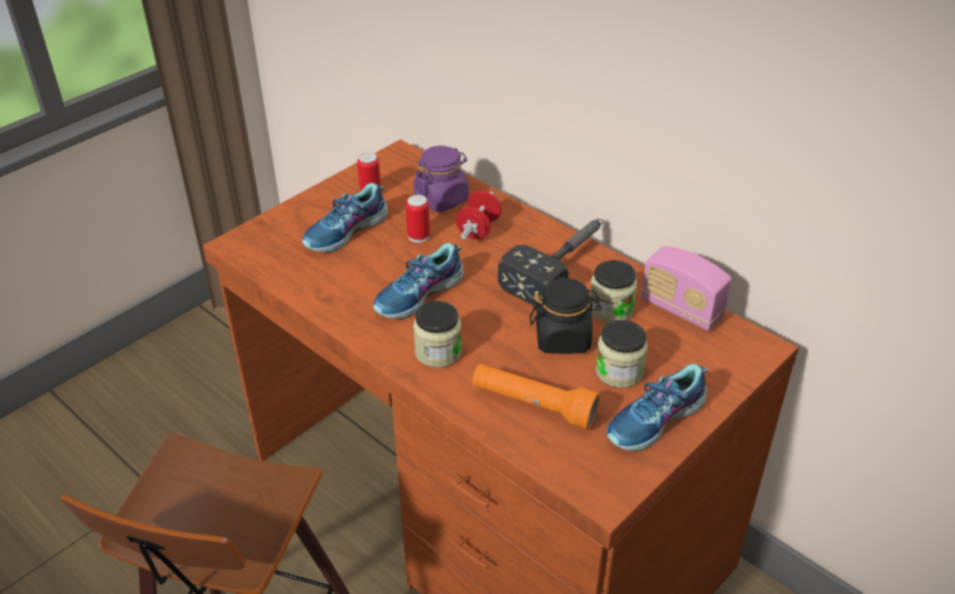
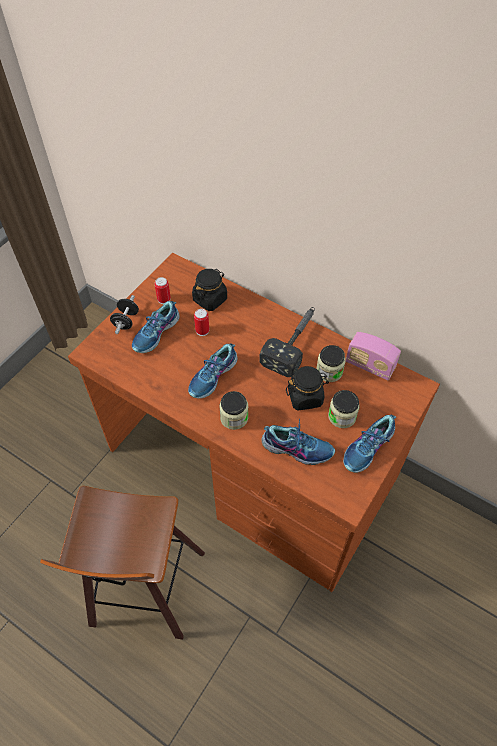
camera: 10 degrees left, 15 degrees up
(305, 212) = (126, 321): none -> black dumbbell
(441, 199) = (210, 299): purple jar -> black jar
(478, 229) = (238, 320): red dumbbell -> none
(533, 405) = (297, 448): orange flashlight -> shoe

